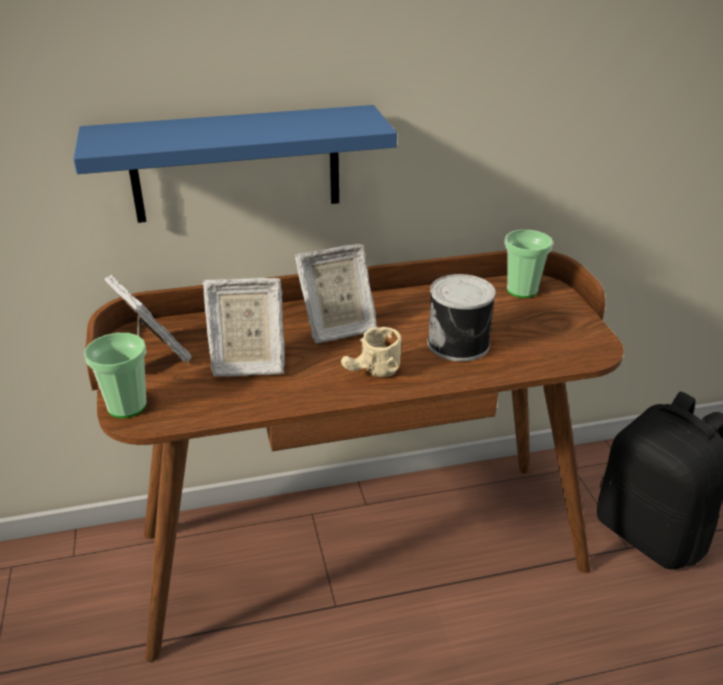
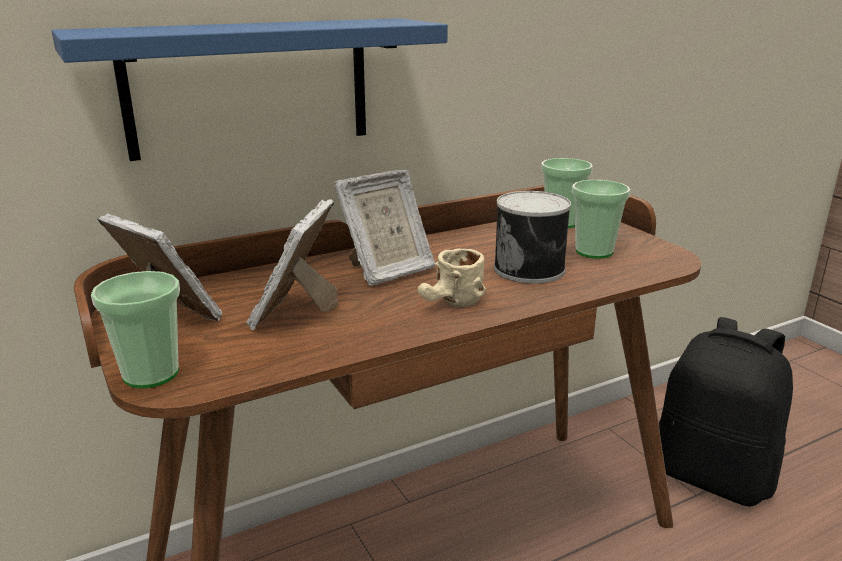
camera: 15 degrees left, 10 degrees down
(247, 364) = (296, 313): picture frame -> picture frame turned 120 degrees clockwise
(529, 331) = (594, 251): none -> cup

